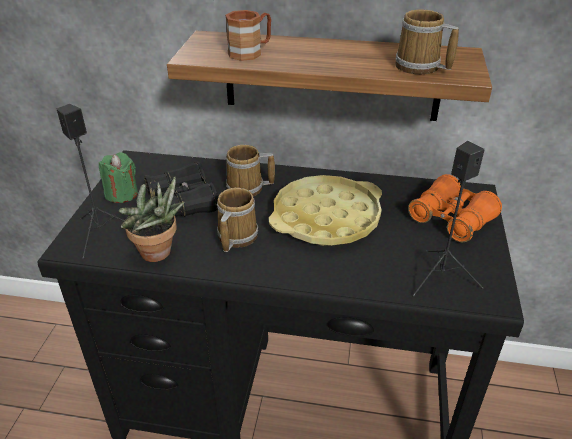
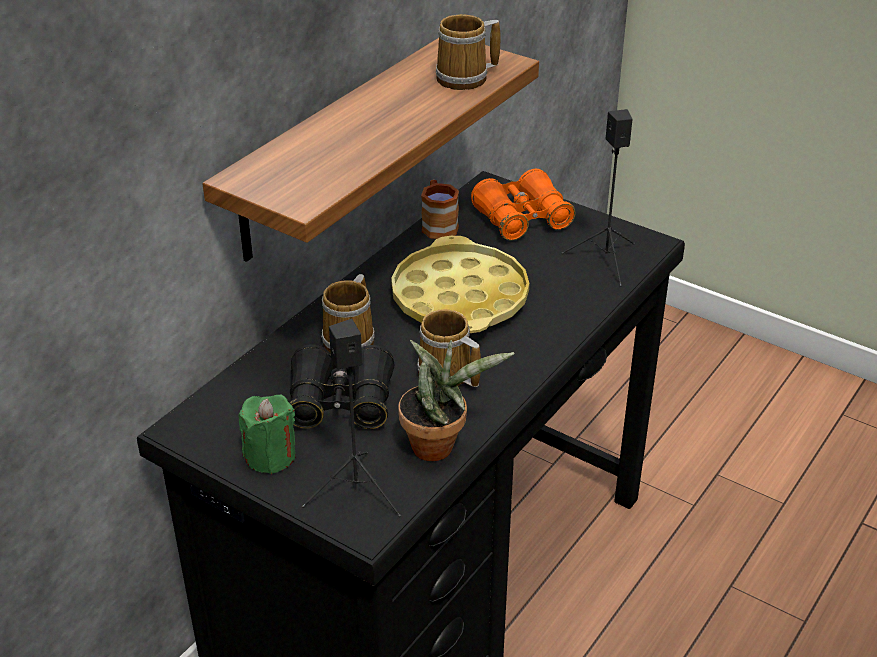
camera: 65 degrees left, 0 degrees up
(250, 52) = (327, 160): brown mug -> brown mug (438, 224)

